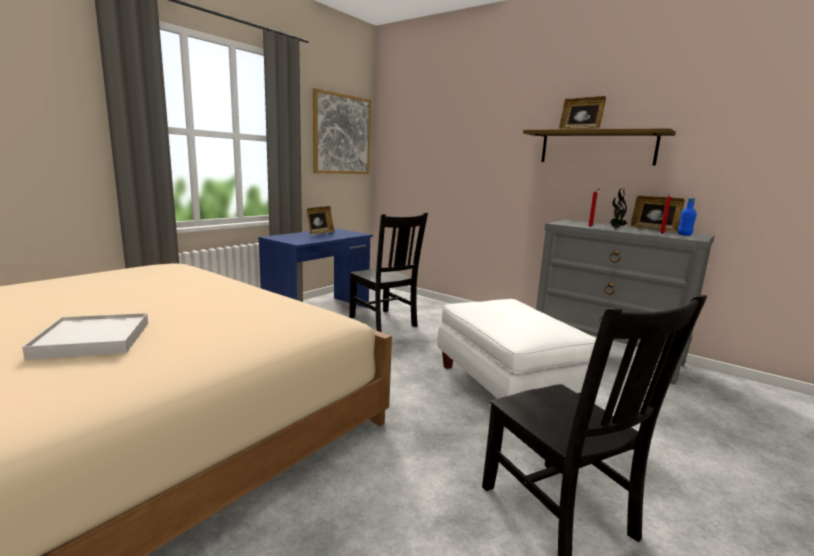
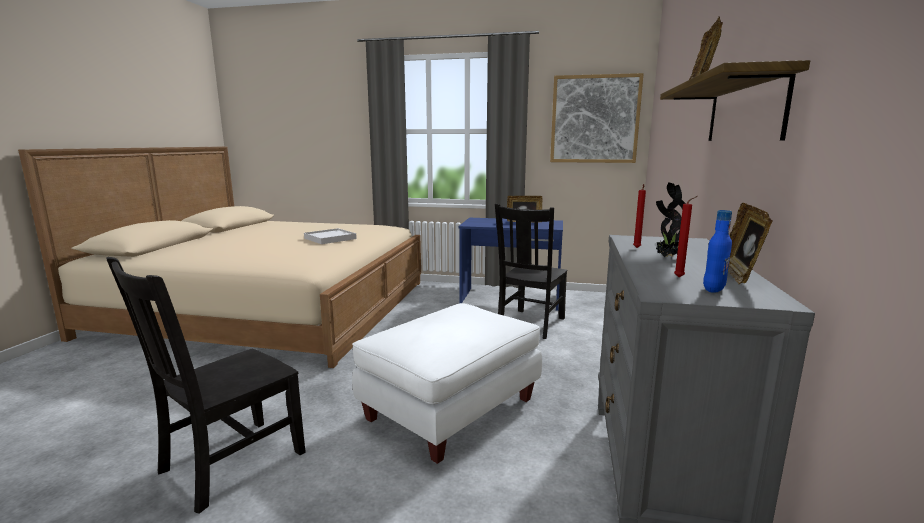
camera: 65 degrees right, 0 degrees up
(92, 340) = (234, 245): white tray -> white tray (330, 238)

